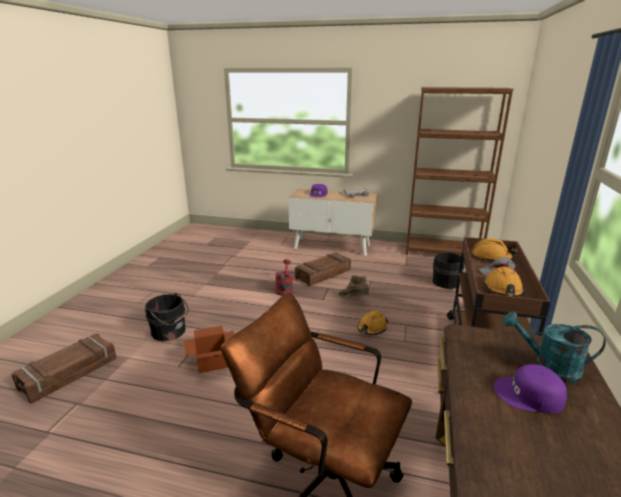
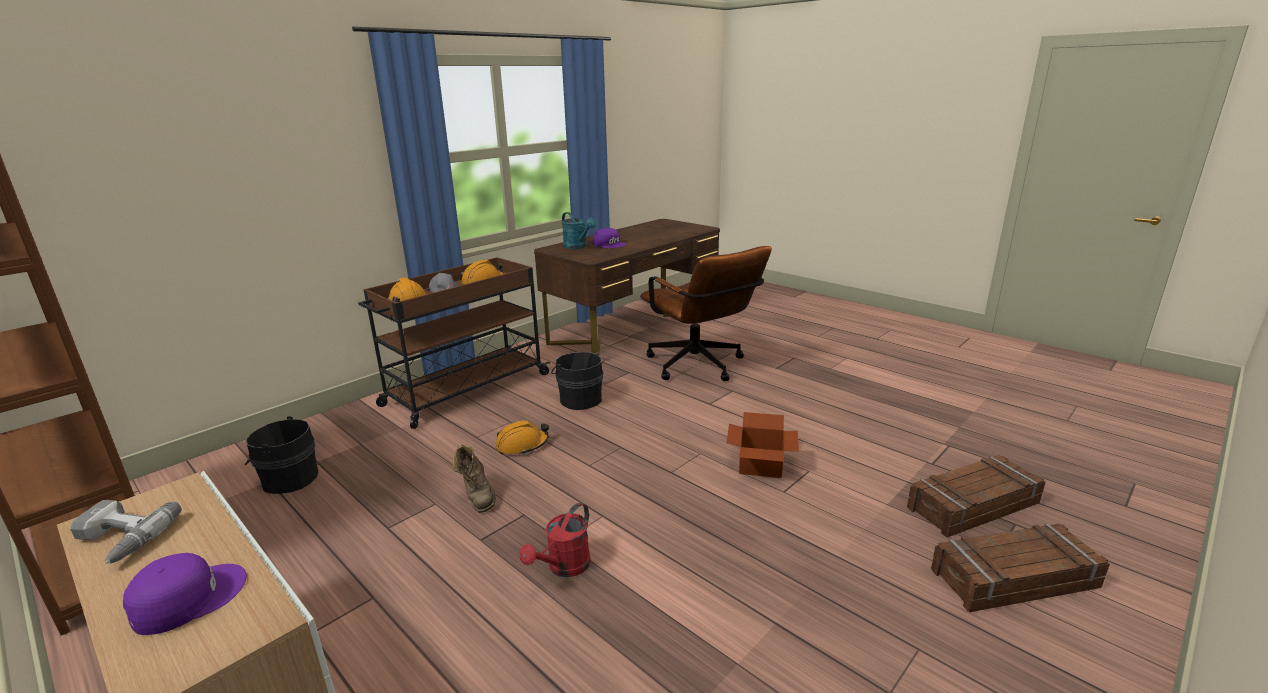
camera: 150 degrees left, 0 degrees up
(169, 332) = (826, 531): black bucket -> black bucket (580, 399)
(323, 274) = (437, 587): crate -> crate (1014, 580)

